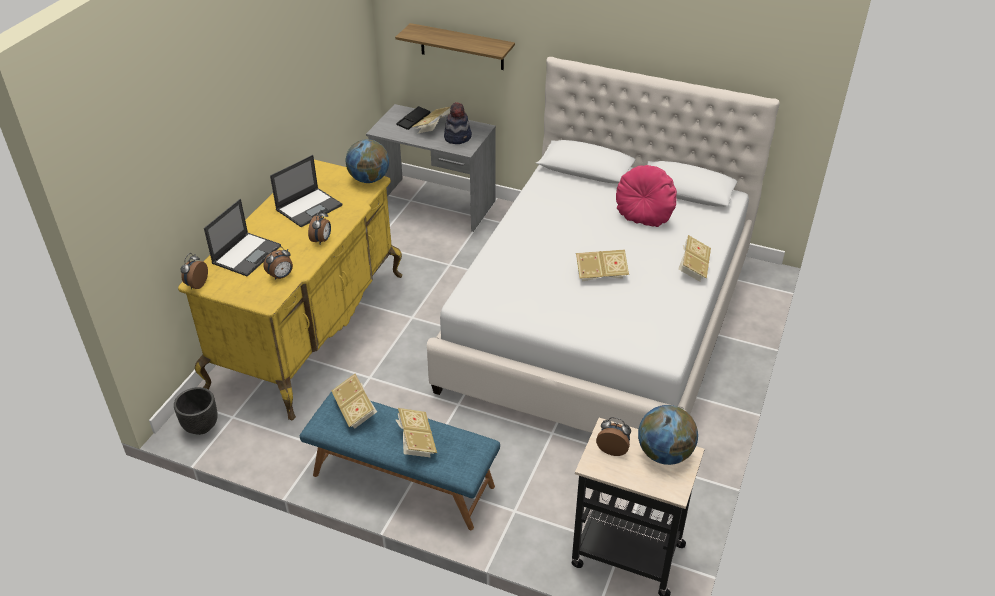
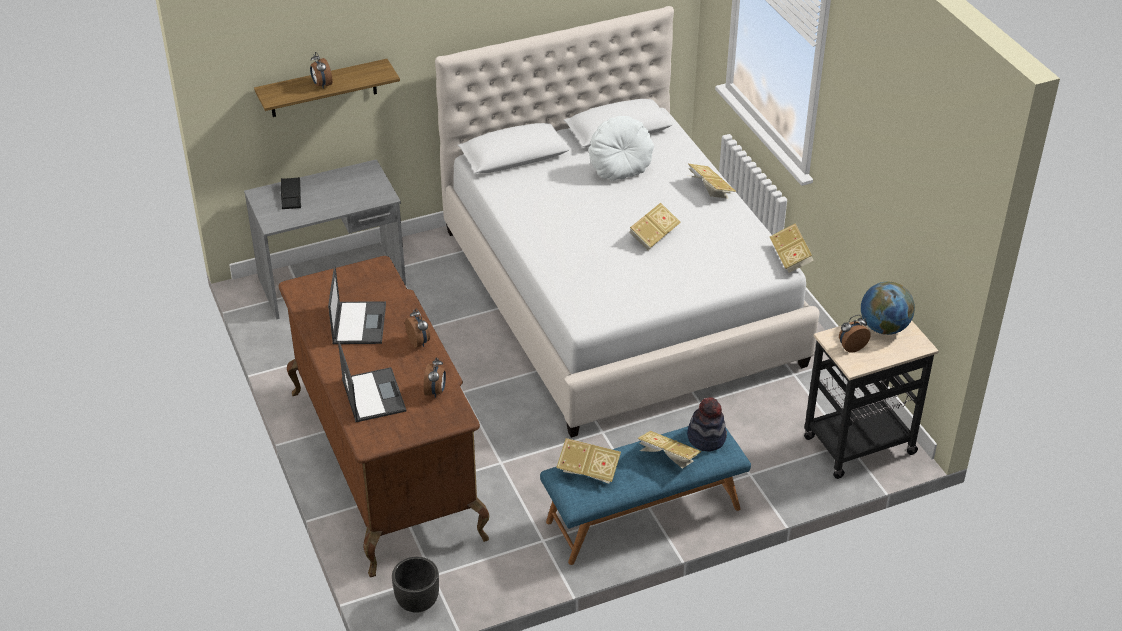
camera: 45 degrees left, 0 degrees up
(196, 284) = (373, 447): alarm clock -> alarm clock (321, 85)
(309, 329) = (386, 463): yellow dresser -> brown dresser
(369, 179) = (371, 267): globe -> none
(433, 128) = (322, 192): book -> book (790, 258)
(458, 137) = (360, 189): hat -> hat (706, 438)
(643, 218) = (620, 172): pink pillow -> white pillow

